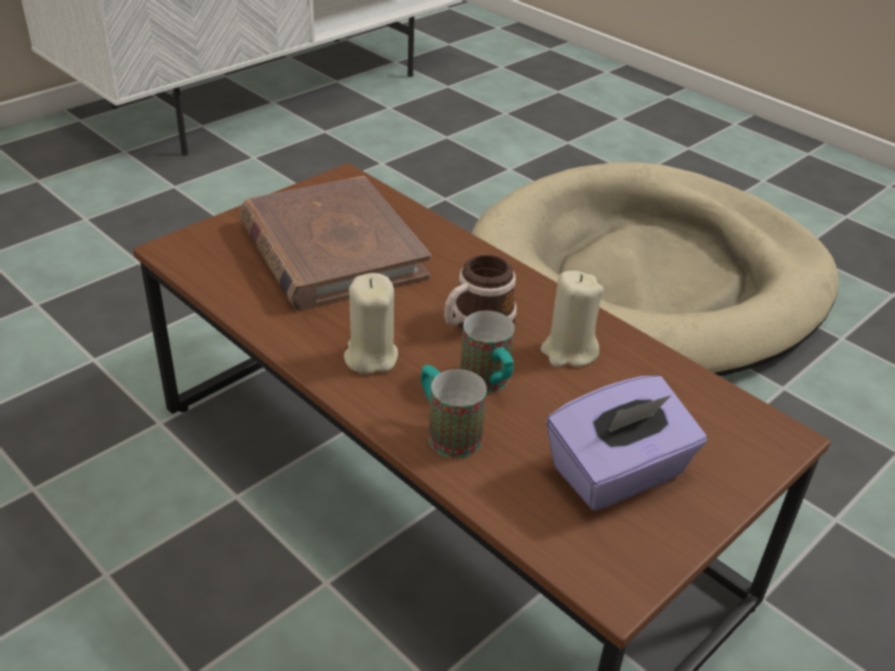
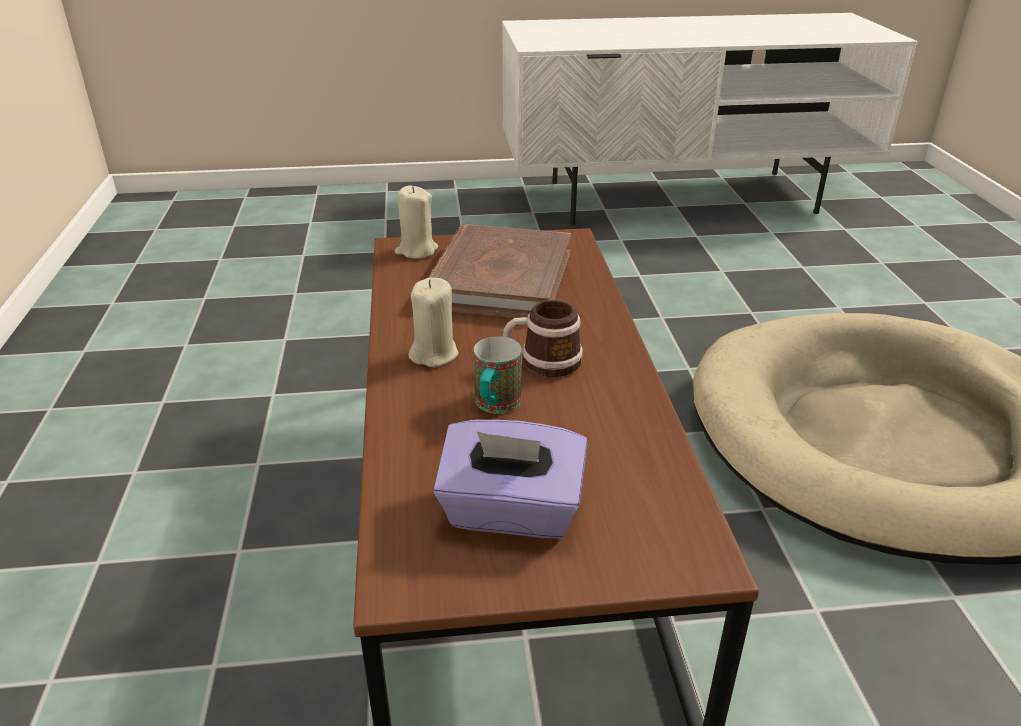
camera: 40 degrees right, 5 degrees down
(447, 432) = (420, 423): mug -> none
(568, 351) = (591, 411): beige candle -> beige candle (416, 250)

